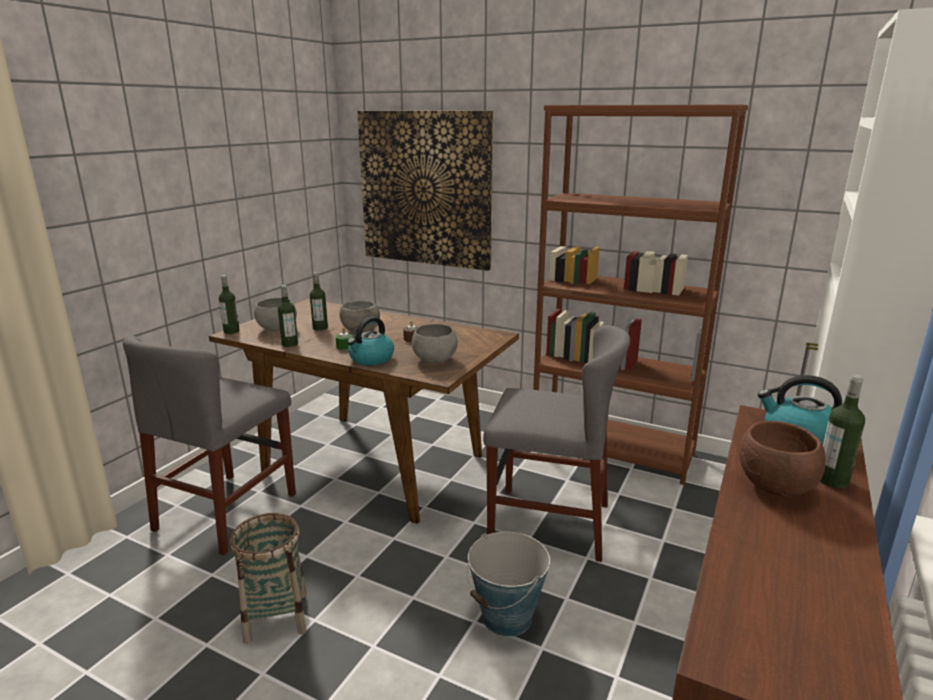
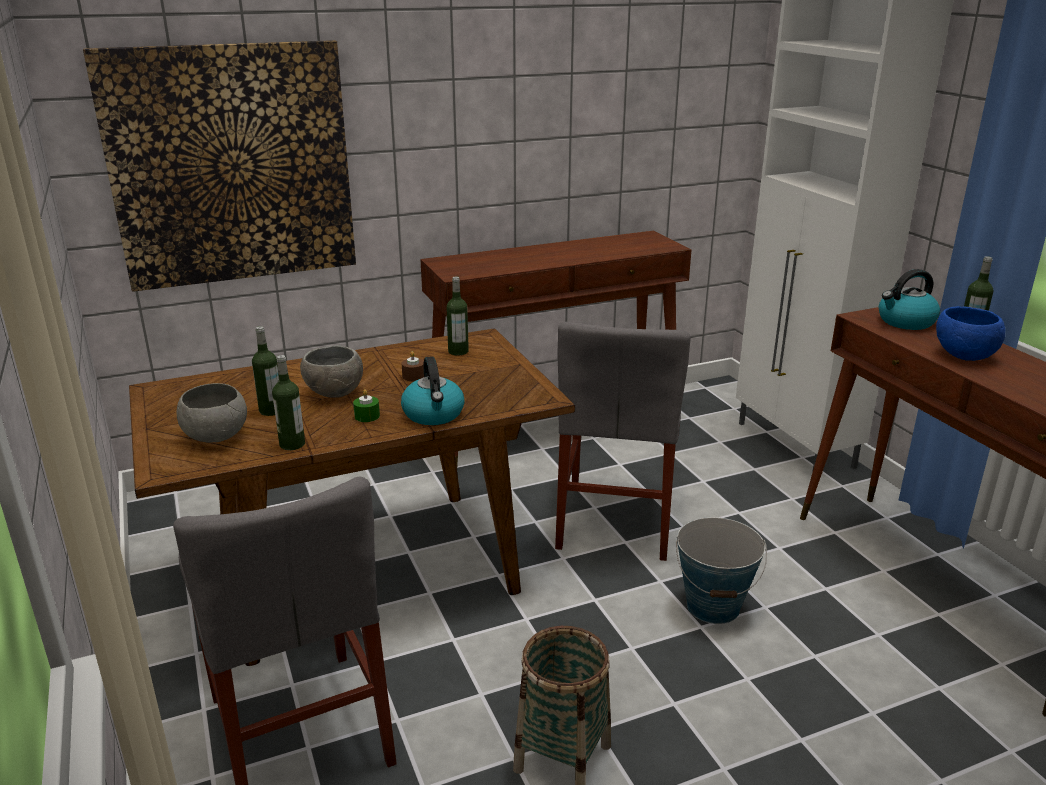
camera: 50 degrees left, 5 degrees up
(231, 331) = (156, 469): bottle -> bottle (458, 351)
(435, 360) = (496, 386): grey bowl -> none
(549, 522) = (615, 518): grey chair -> grey chair turned 135 degrees clockwise
(612, 450) = (555, 431): brown bookcase -> brown console table
(775, 487) = (965, 356): brown bowl -> blue bowl

